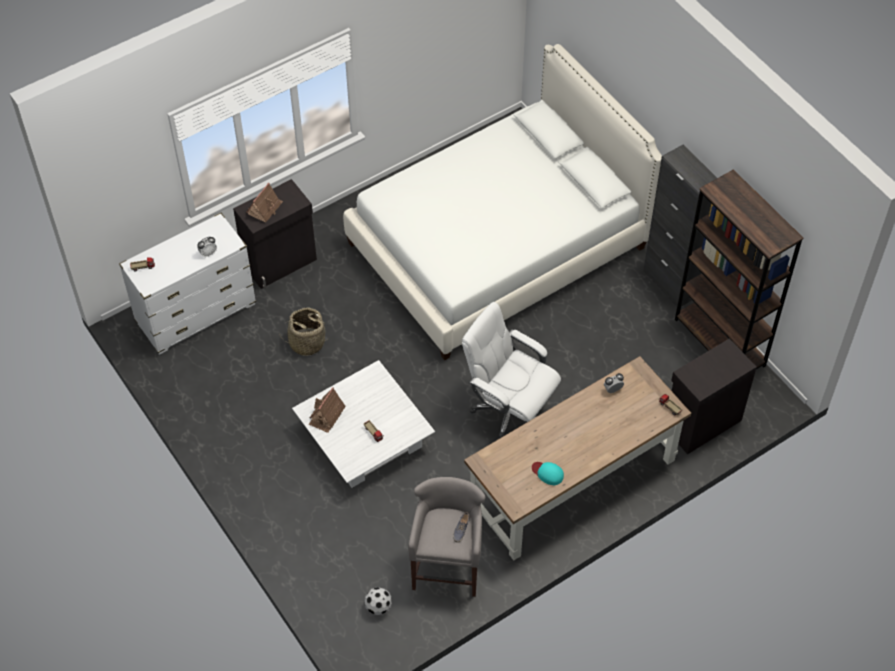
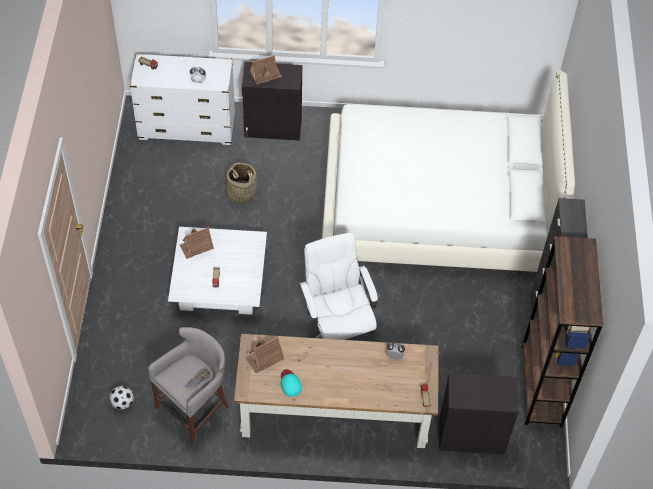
camera: 35 degrees right, 0 degrees up
(505, 466) = (264, 358): none -> toy house

